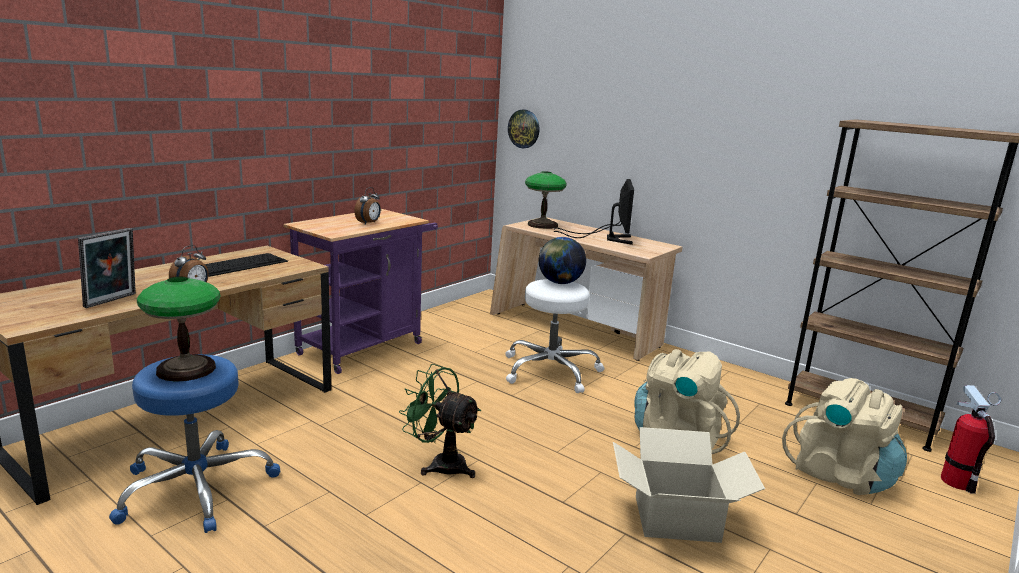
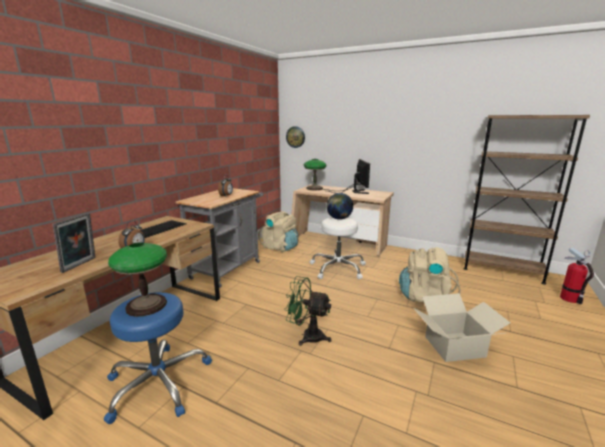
camera: 10 degrees left, 0 degrees up
(366, 346) = (228, 268): purple cart -> grey cart
(839, 475) = (515, 304): beige backpack -> beige backpack (280, 247)

